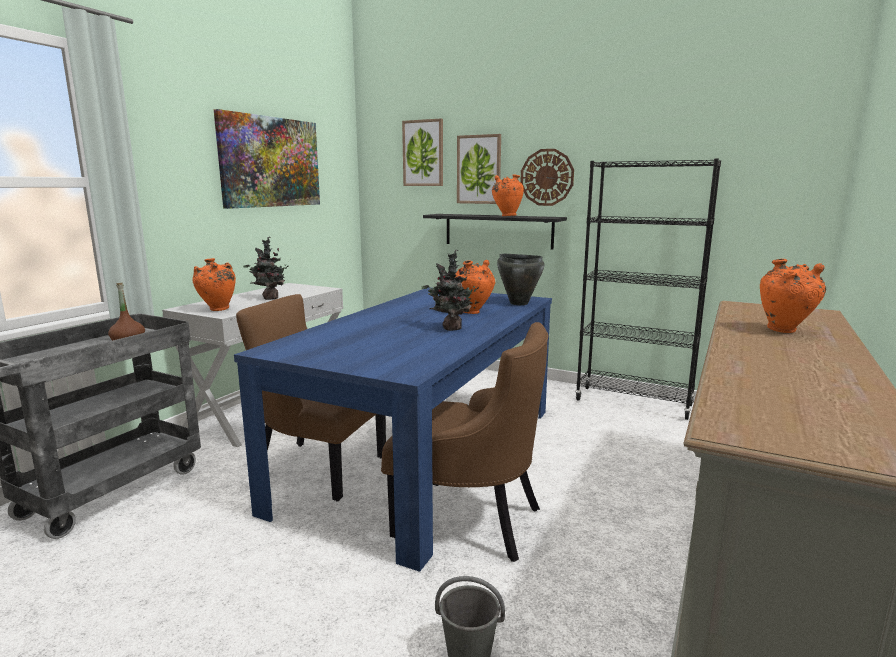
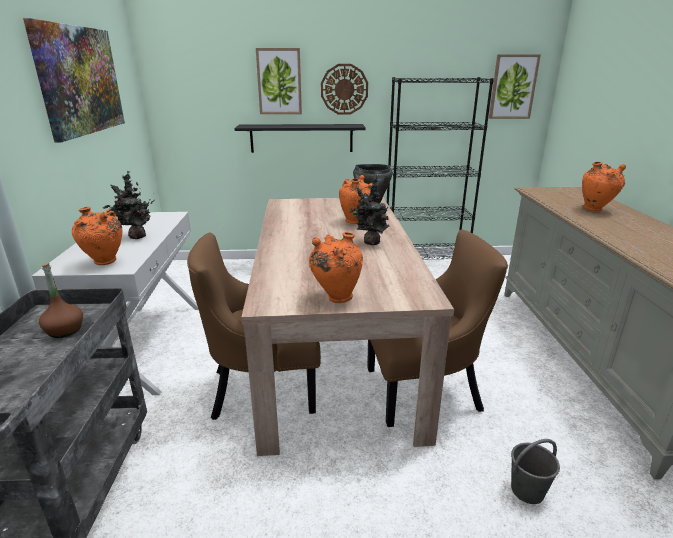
camera: 30 degrees left, 10 degrees up
(423, 153) = (218, 64): picture -> picture (513, 87)
(426, 454) = (334, 347): blue dining table -> beige dining table
(507, 216) = (316, 126): orange vase -> orange vase (336, 298)

